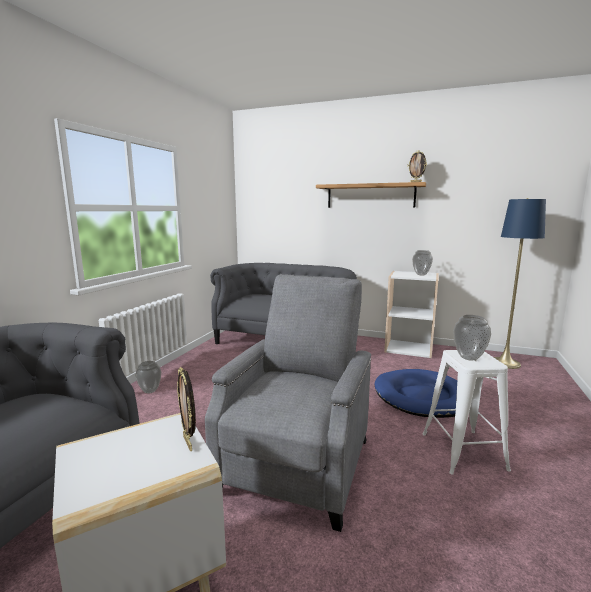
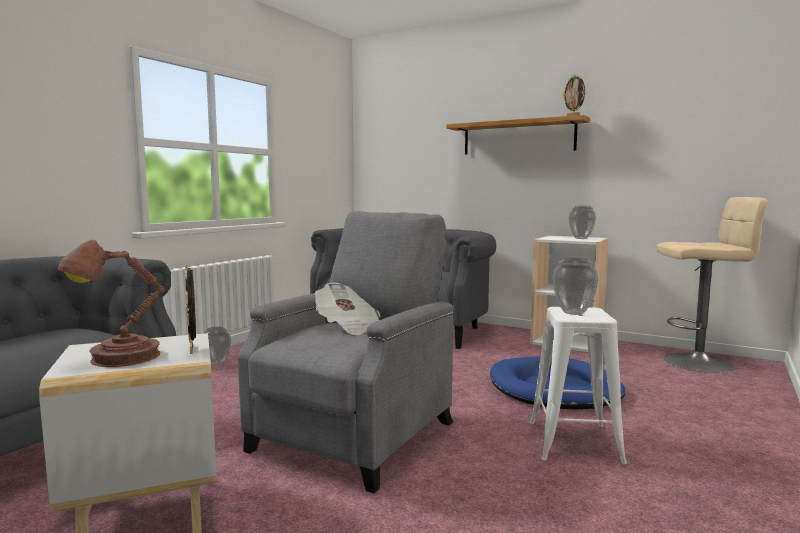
camera: 10 degrees right, 5 degrees down
(122, 468) = (120, 358): none -> brown table lamp
(293, 380) = (348, 326): none -> newspaper
(505, 363) = (699, 363): blue floor lamp -> beige stool

